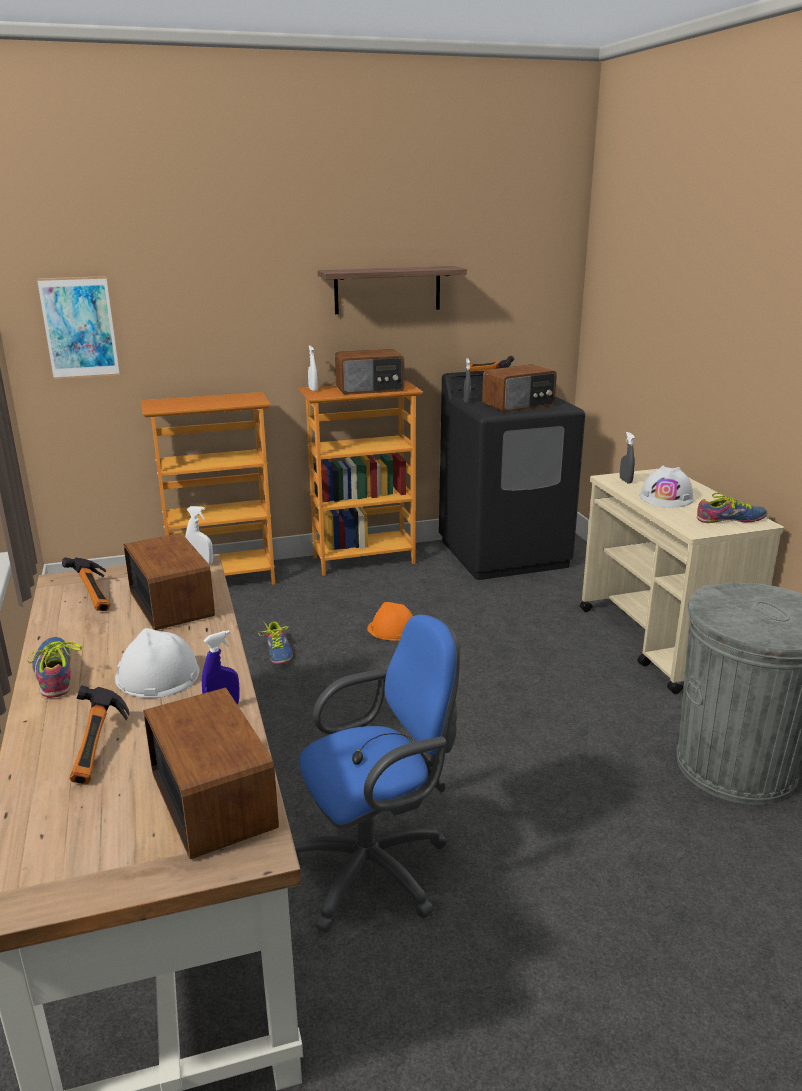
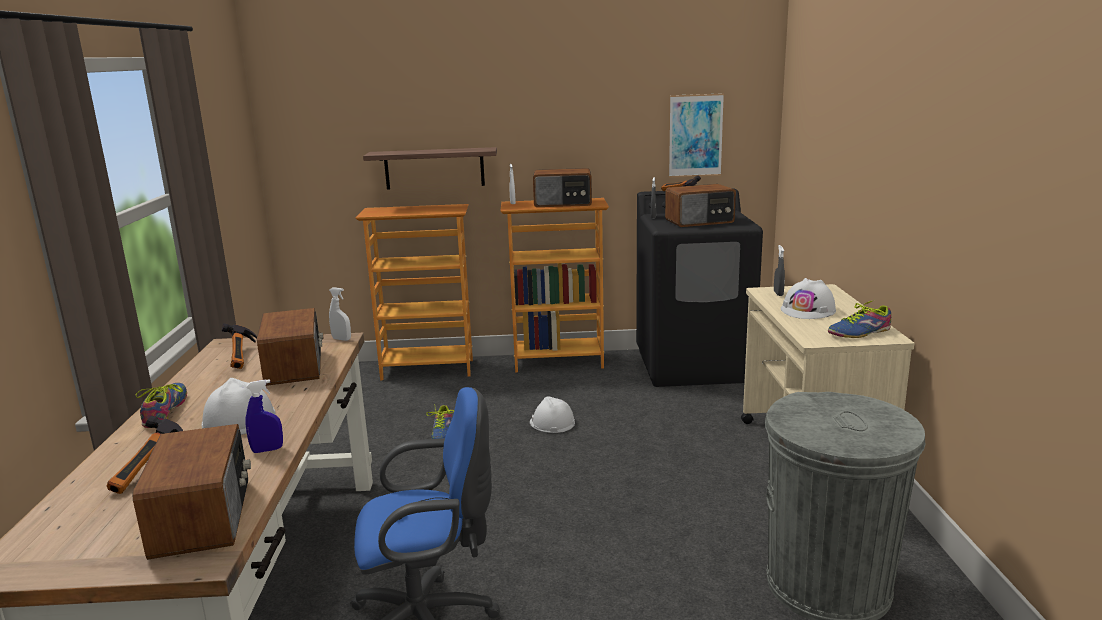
camera: 15 degrees right, 5 degrees down
(79, 328) = (317, 146): picture -> picture (695, 135)
(387, 290) = (584, 115): shelf -> shelf (434, 168)
(392, 629) = (552, 422): orange hard hat -> white hard hat
(730, 519) = (860, 332): shoe -> shoe turned 150 degrees clockwise

